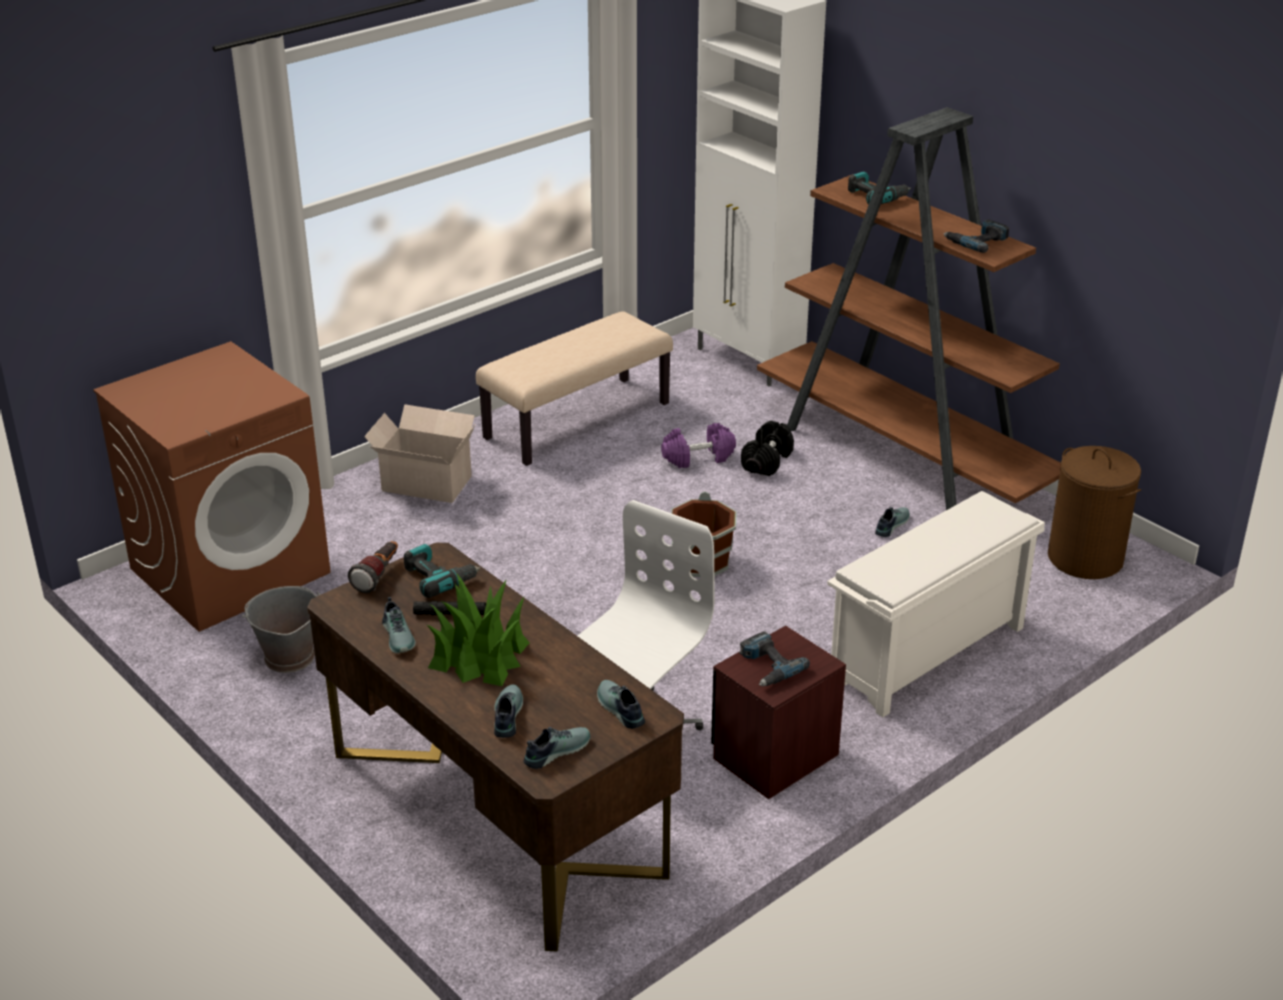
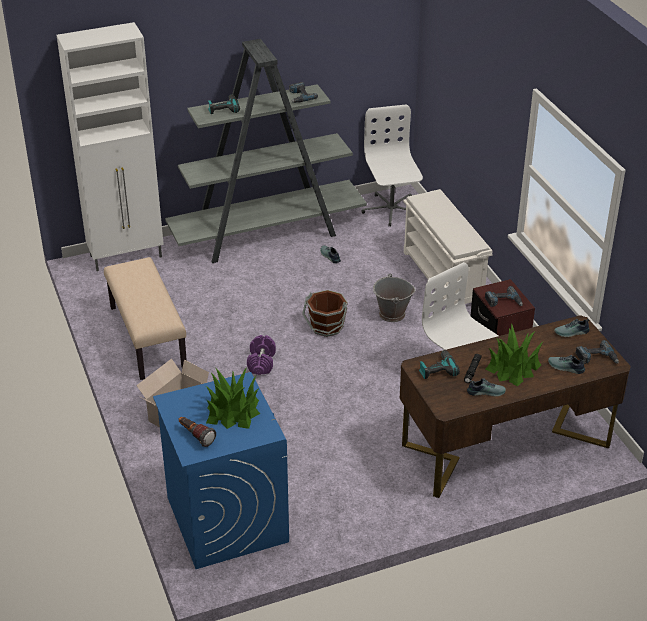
camera: 70 degrees left, 5 degrees up
(215, 399) = (232, 411): none -> potted plant
(231, 570) = (226, 519): brown washing machine -> blue washing machine
(288, 657) = (335, 504): grey bucket -> grey bucket (392, 314)
(378, 576) = (425, 390): flashlight -> flashlight (195, 436)
(555, 751) = (596, 358): shoe -> power drill
(698, 457) = (221, 302): purple dumbbell -> purple dumbbell (261, 362)
(767, 461) = (242, 279): black dumbbell -> none
(903, 456) = (268, 233): brown bookcase -> grey bookcase
(1085, 558) = (391, 210): brown laundry basket -> white office chair

